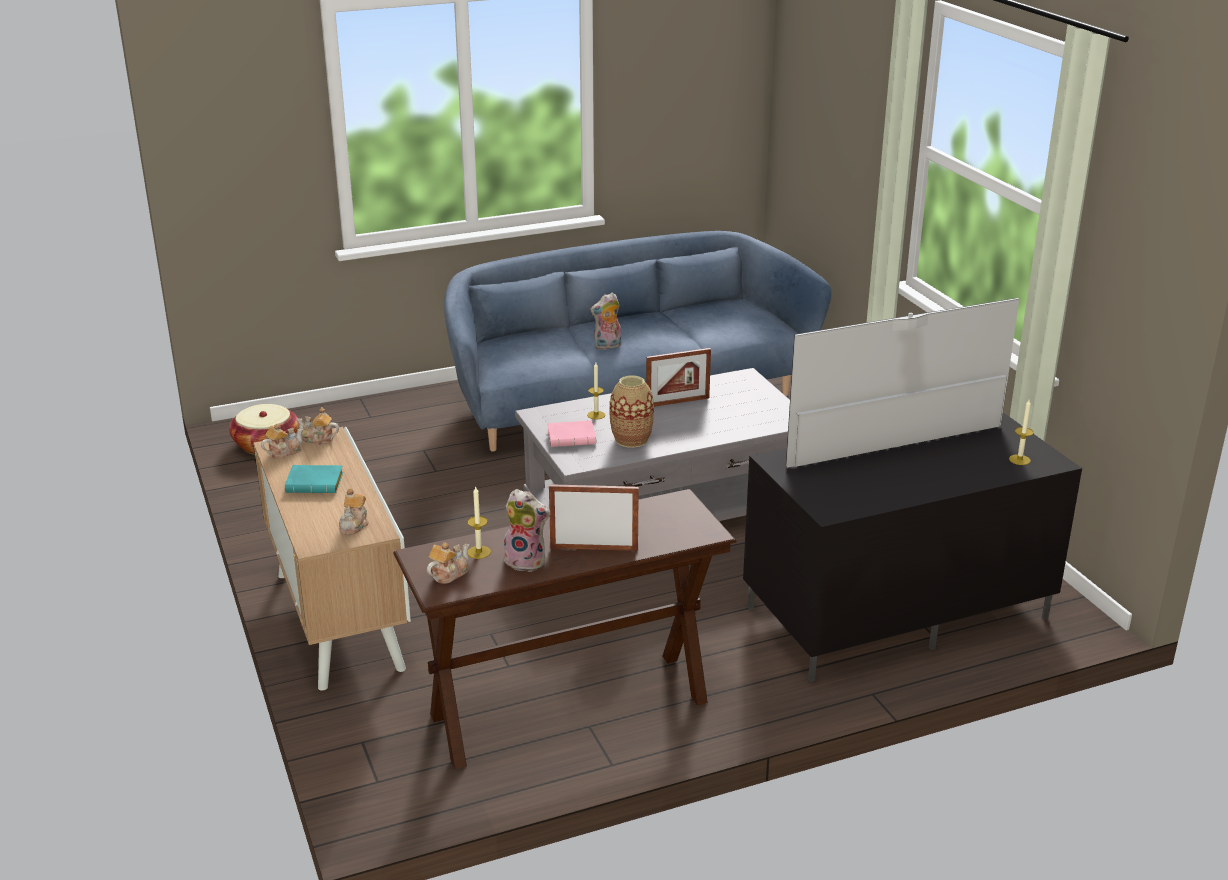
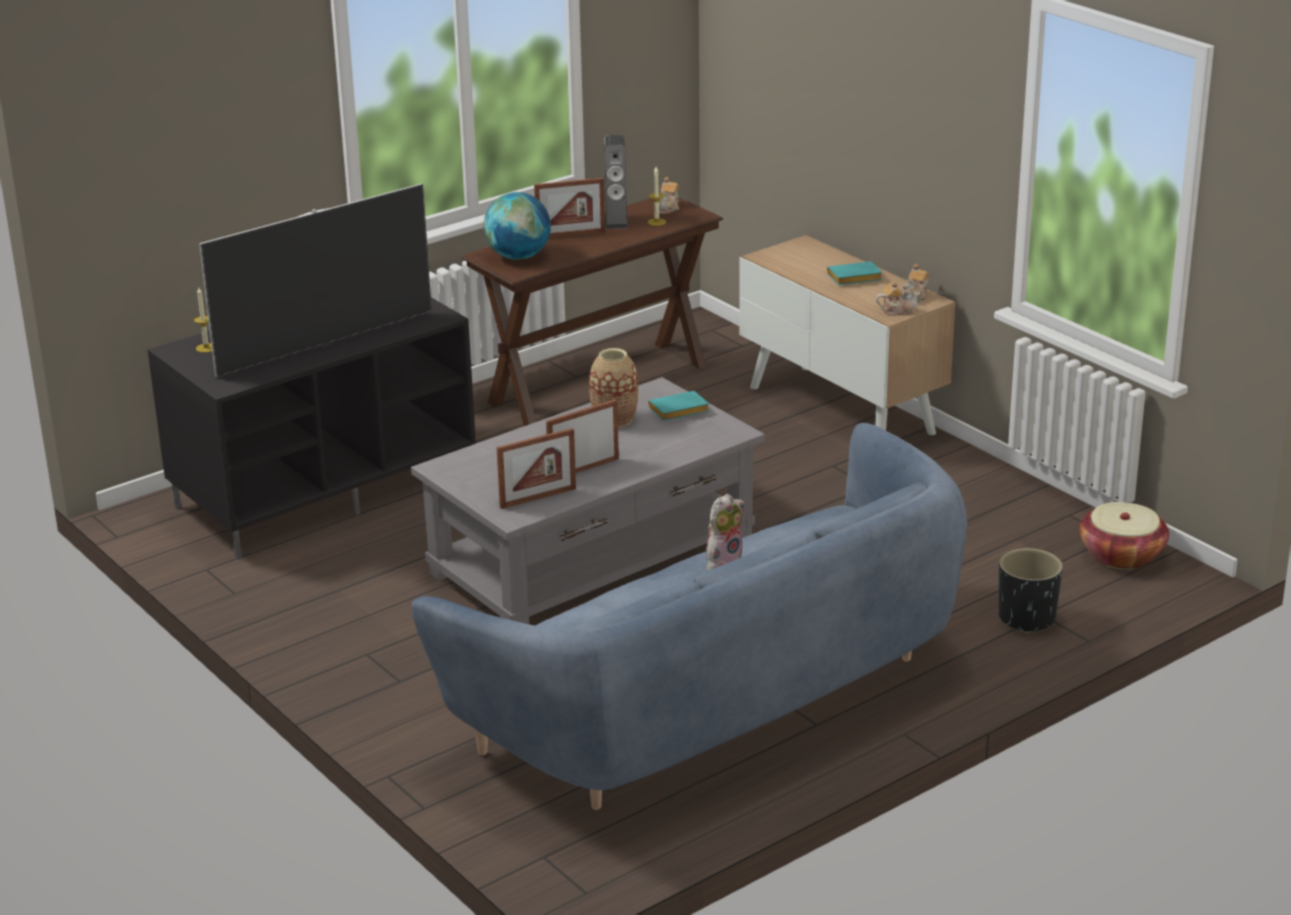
camera: 165 degrees right, 0 degrees up
(354, 525) = (786, 257): teapot -> none
(383, 416) = (1026, 619): none -> black planter
(527, 561) = (616, 222): plush toy -> speaker
(572, 438) = (678, 412): pink book -> turquoise book
(596, 415) = (669, 440): candle -> none
(670, 522) = (518, 257): none -> globe
(722, 386) = (538, 498): none -> picture frame

